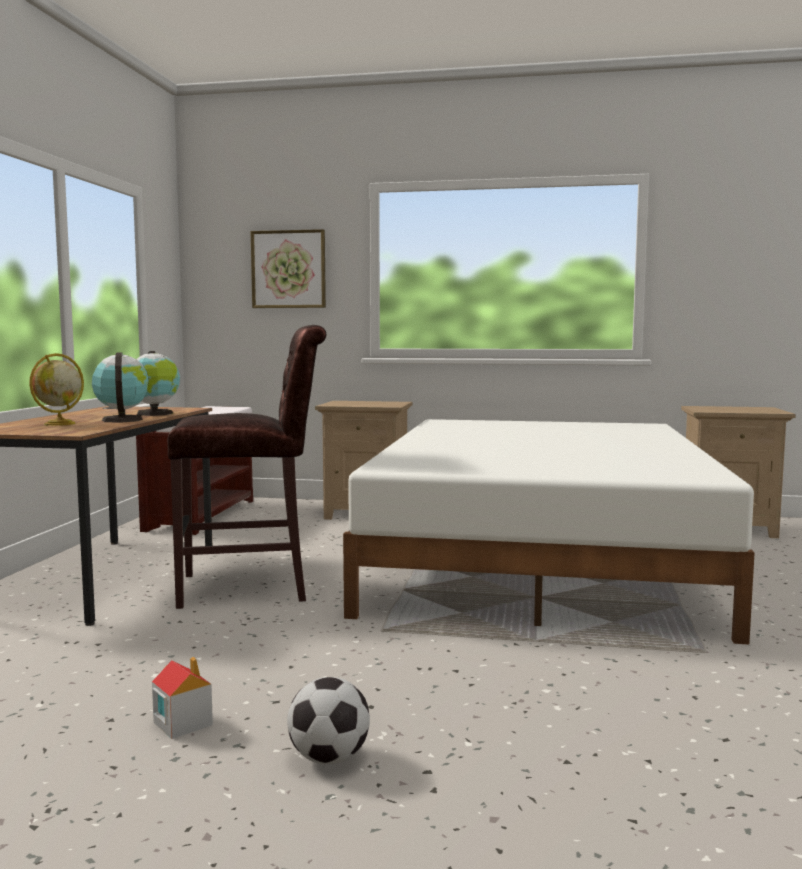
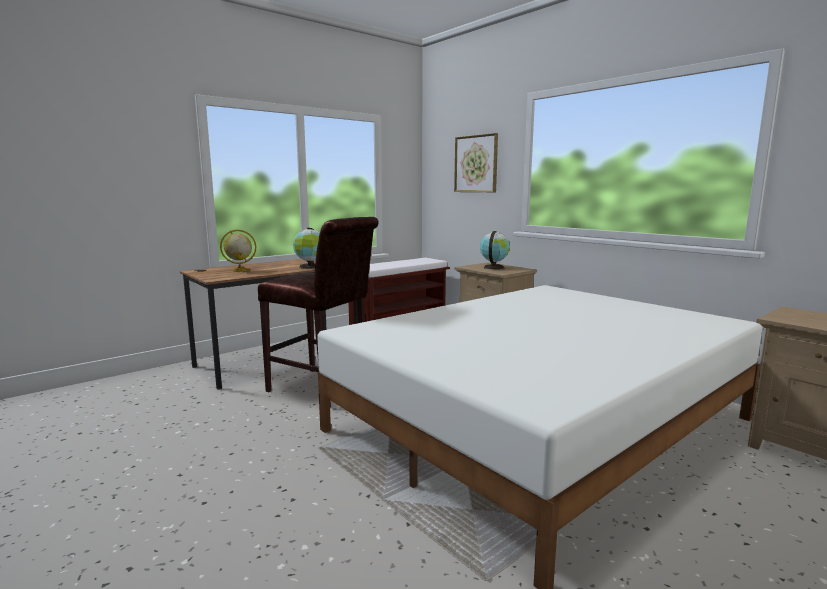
camera: 40 degrees right, 5 degrees up
(122, 420) = (275, 270): globe -> globe (493, 267)
(182, 723) = (127, 468): toy house -> none
(328, 758) = (119, 528): football -> none

